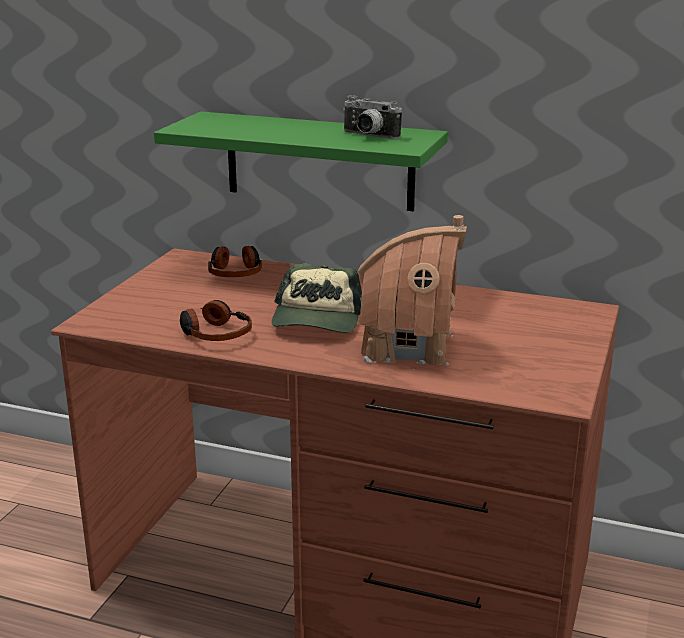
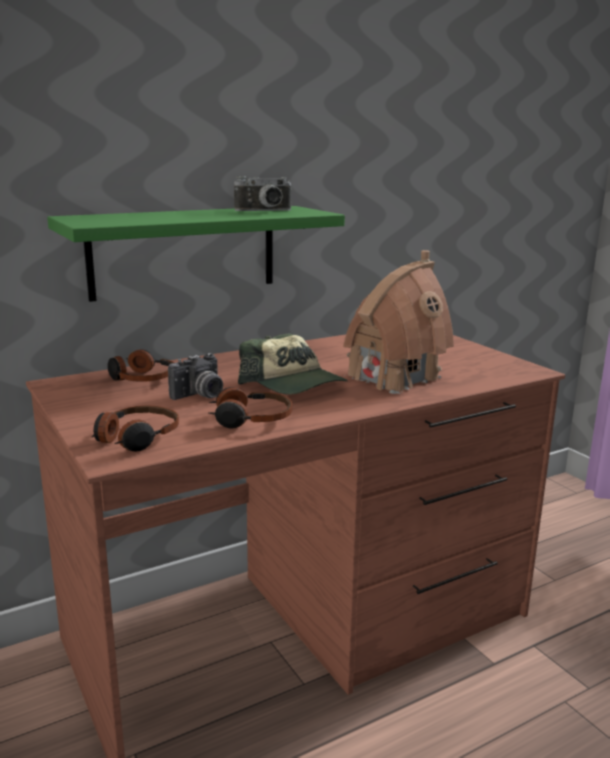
camera: 50 degrees left, 5 degrees down
(126, 316) = (136, 438): none -> headphones
(234, 302) = (200, 395): none -> camera

